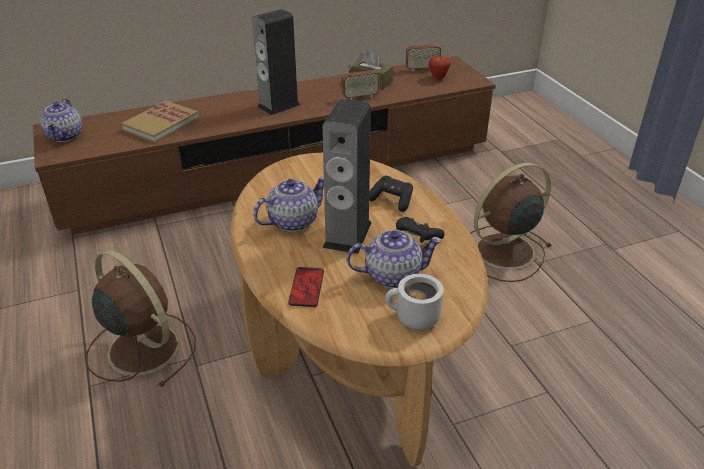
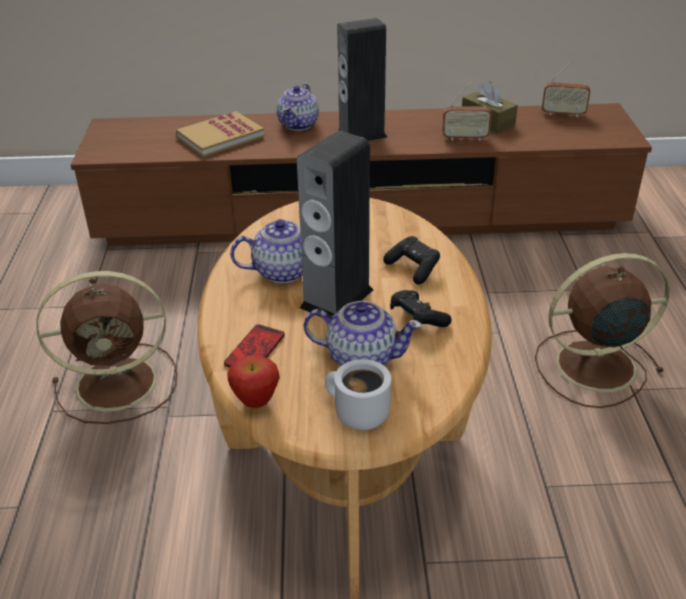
camera: 20 degrees right, 0 degrees up
(66, 135) = (117, 135): teapot -> teapot (299, 124)
(141, 347) = (120, 383): brown fan -> brown fan turned 105 degrees clockwise
(438, 78) = (578, 128): apple -> apple (256, 402)

